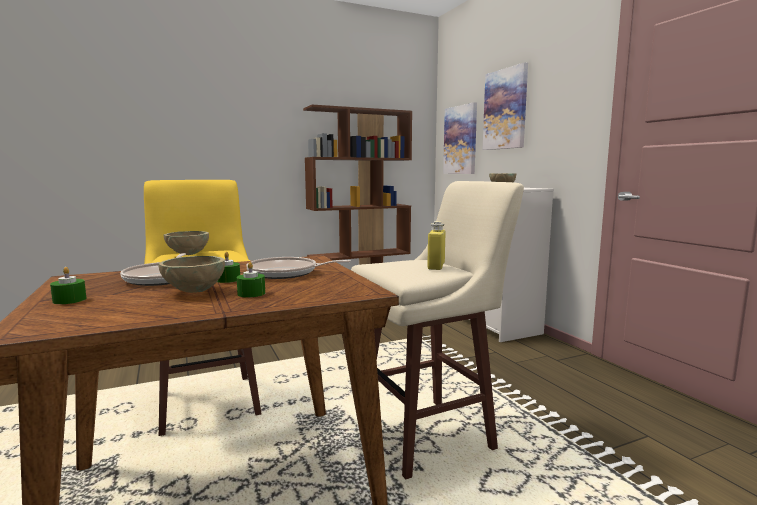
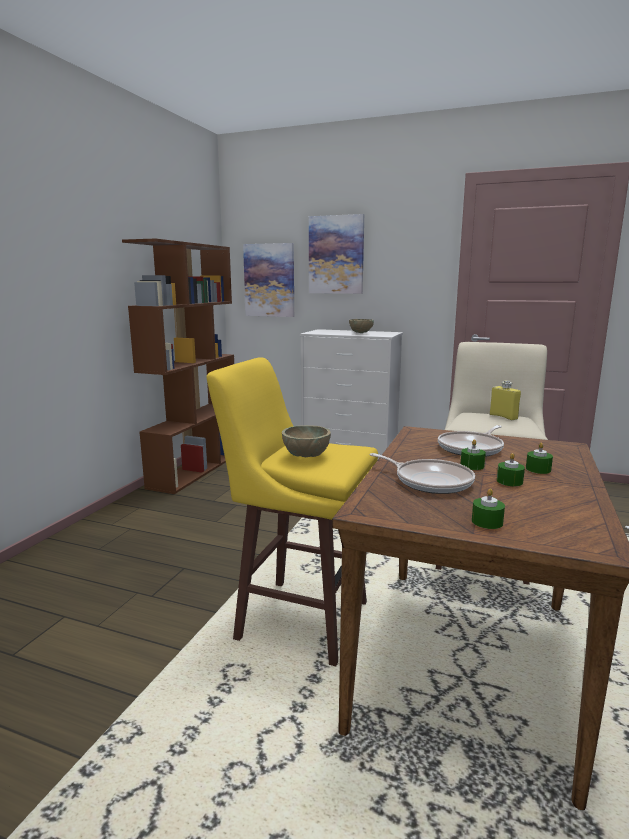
camera: 45 degrees left, 5 degrees up
(195, 292) = (509, 481): beige bowl -> green candle

